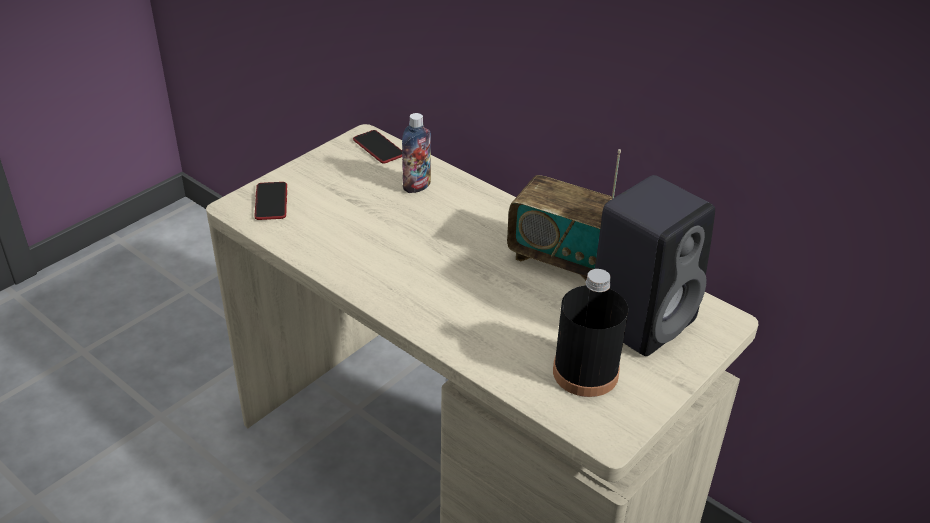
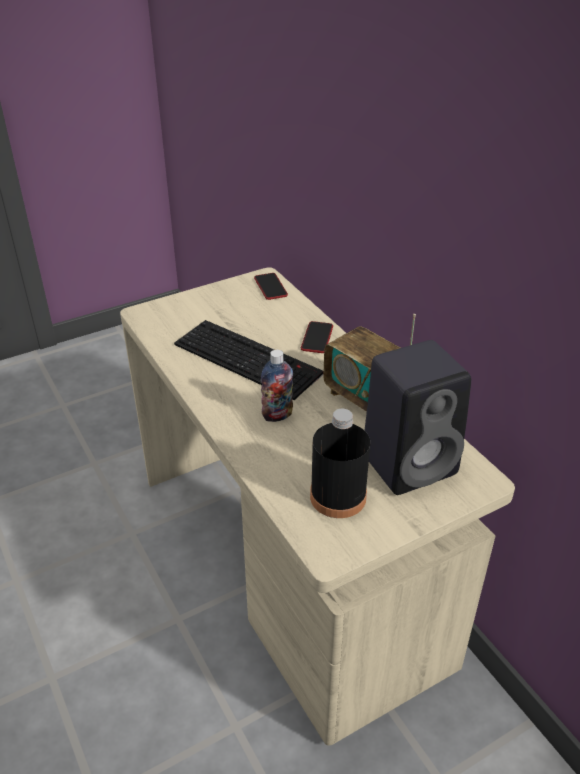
camera: 20 degrees right, 0 degrees up
(271, 202) = (168, 314): phone -> phone (317, 338)
(401, 237) = (250, 359): none -> keyboard
(417, 186) = (283, 321): bottle -> bottle (277, 415)

